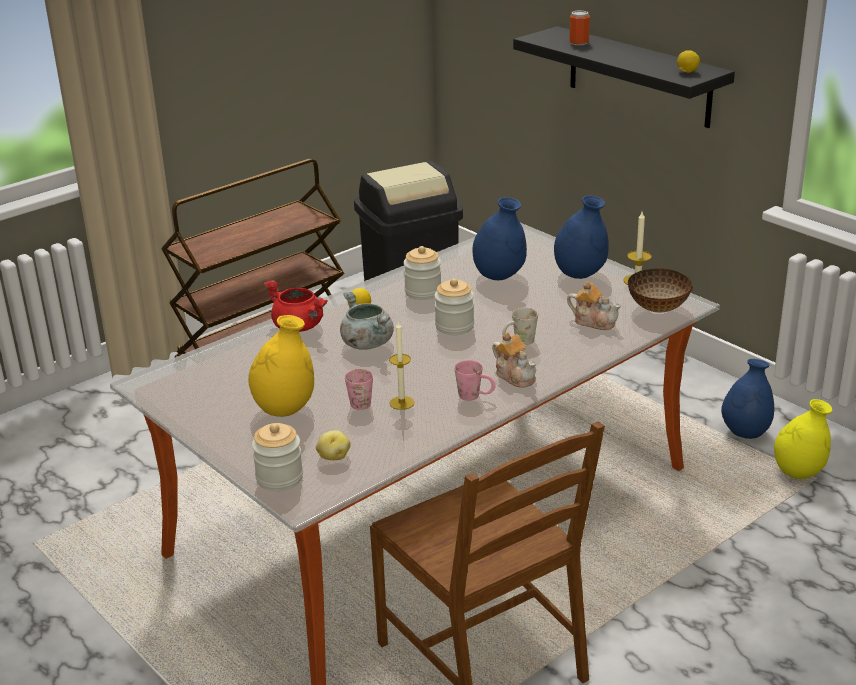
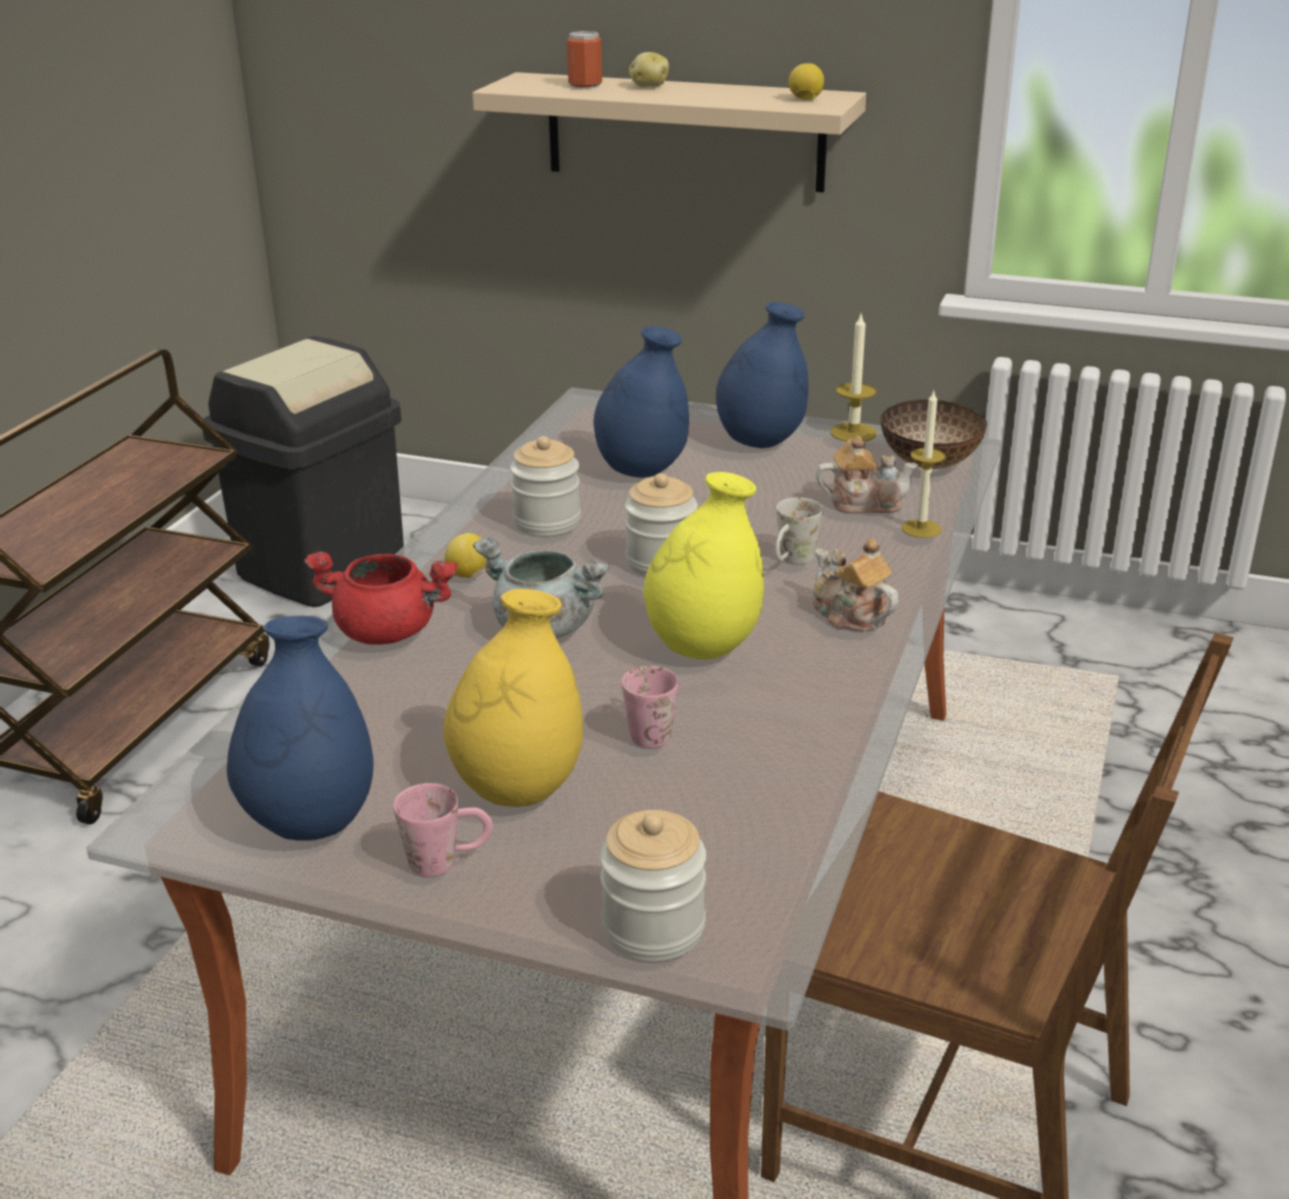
camera: 30 degrees left, 0 degrees up
(333, 457) = (709, 850): potato -> potato (648, 87)
(402, 403) = (719, 712): candle -> candle (921, 529)
(475, 396) = (827, 665): pink mug -> pink mug (447, 860)
(515, 376) = (849, 615): teapot -> teapot turned 150 degrees counterclockwise
(639, 77) = (684, 132): black shelf -> beige shelf
(745, 432) = (974, 641): blue vase -> blue vase (311, 822)
(798, 472) = (1089, 675): yellow vase -> yellow vase (703, 646)

